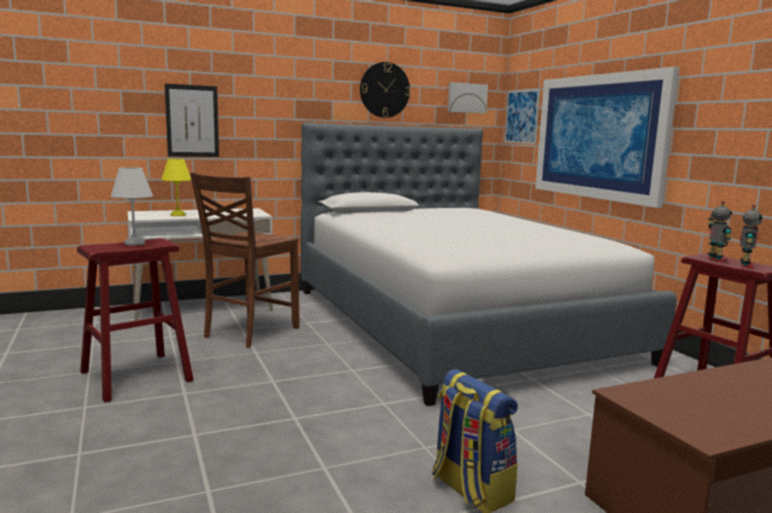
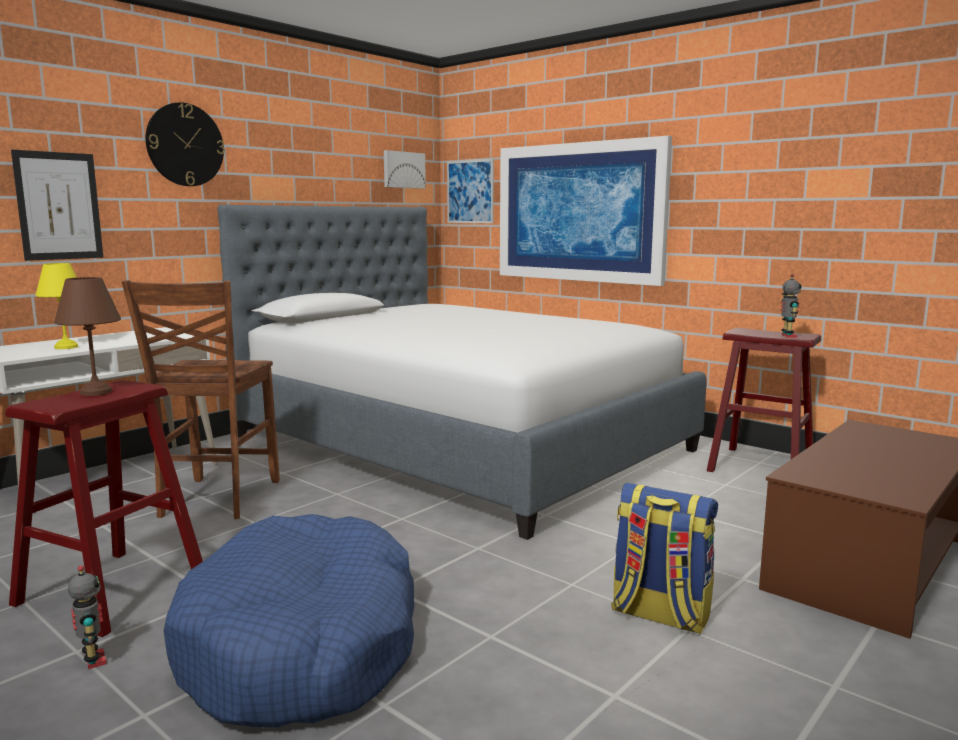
camera: 25 degrees left, 0 degrees up
(135, 243) = (96, 392): white table lamp -> brown table lamp
(201, 439) = (302, 646): none -> blue dog bed
(384, 90) = (312, 160): wall clock -> wall clock (185, 145)
(715, 260) = (755, 333): toy robot -> toy robot (93, 661)

